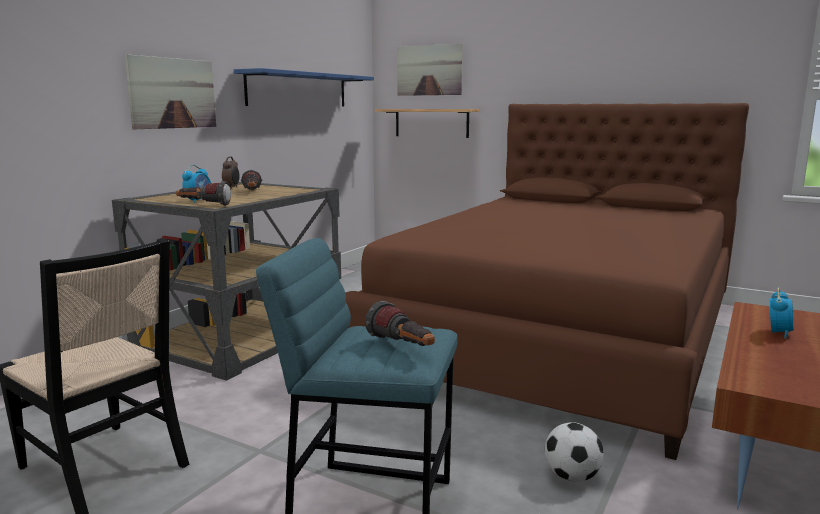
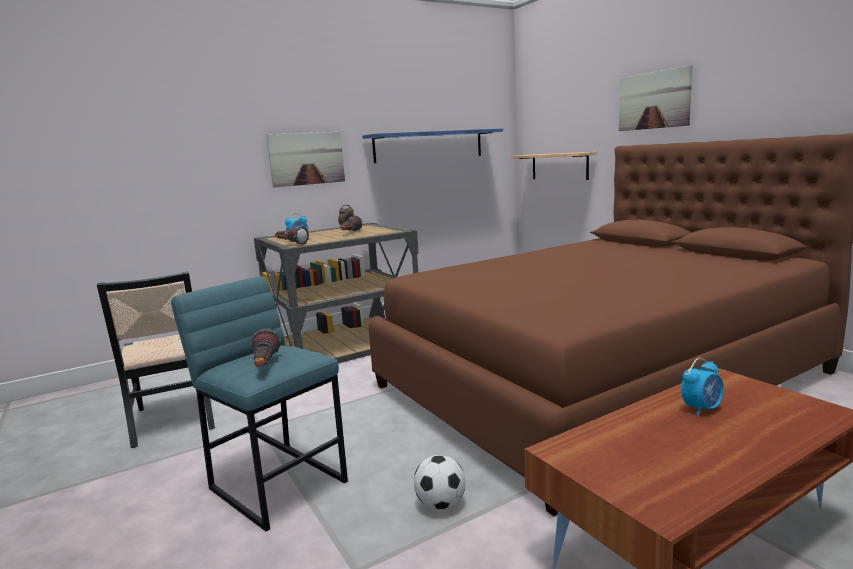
camera: 30 degrees right, 0 degrees up
(429, 70) = (557, 117): picture -> picture (653, 100)

